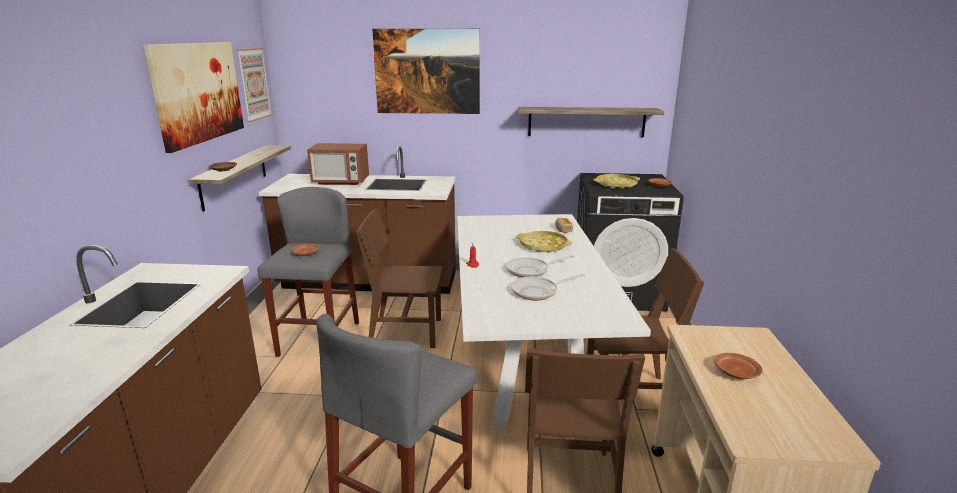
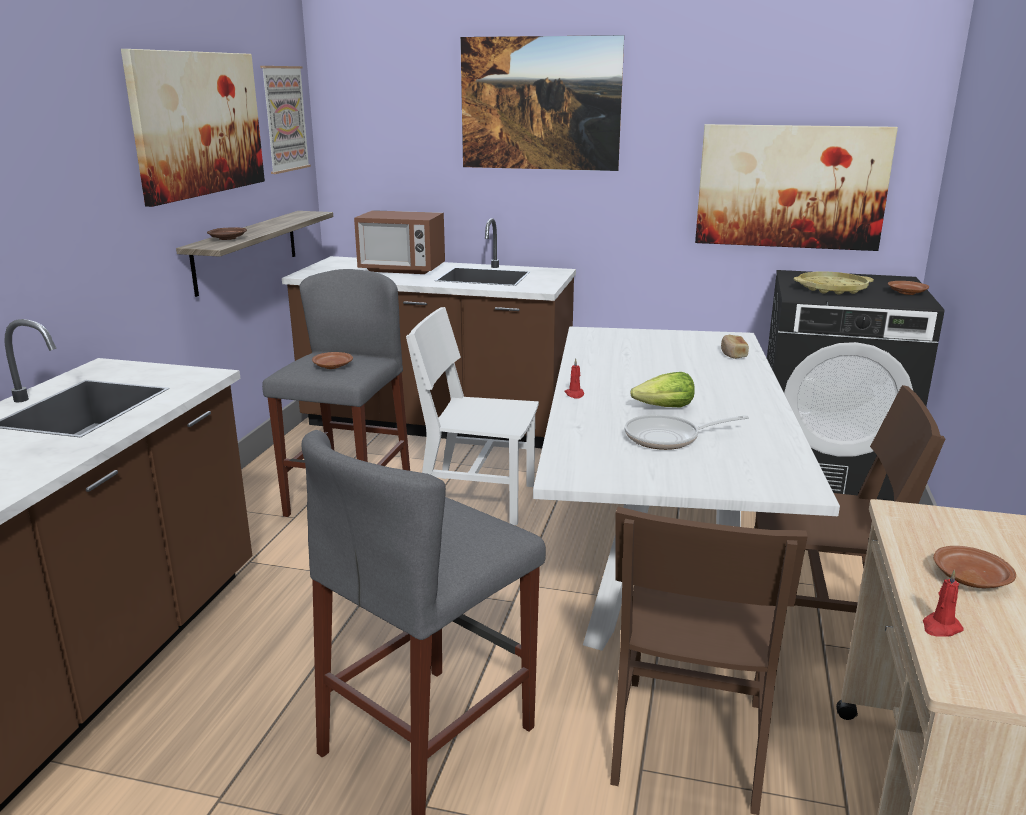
camera: 10 degrees right, 0 degrees up
(405, 332) = (477, 499): brown chair -> white chair
(531, 270) = (665, 408): frying pan -> lettuce
(543, 245) = (694, 374): yellow tray -> none
(586, 122) = (791, 187): shelf -> picture
(728, 407) = (940, 627): none -> red candle

